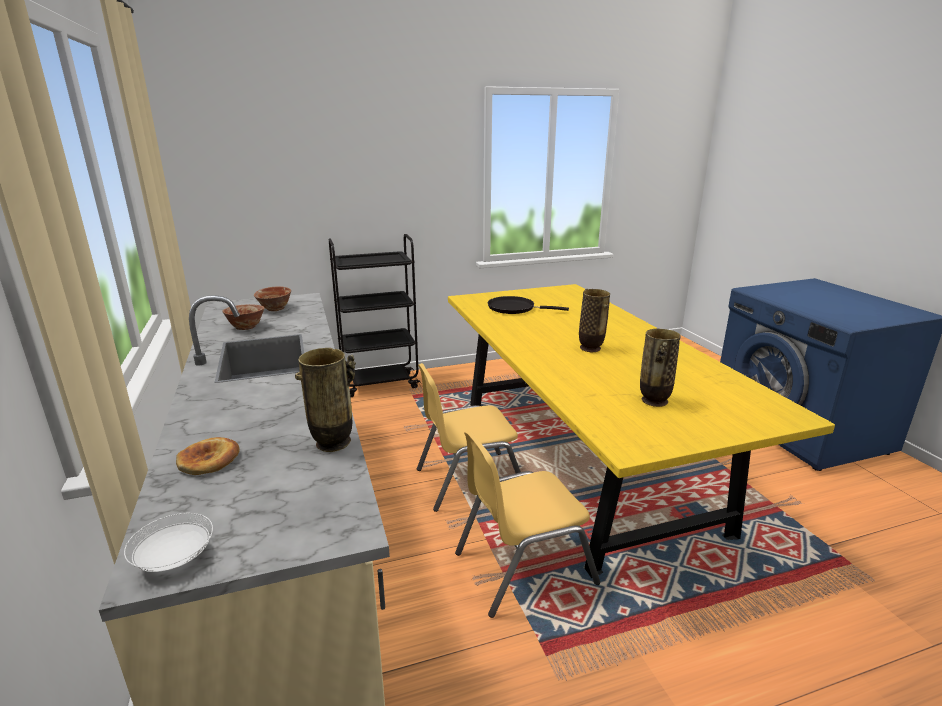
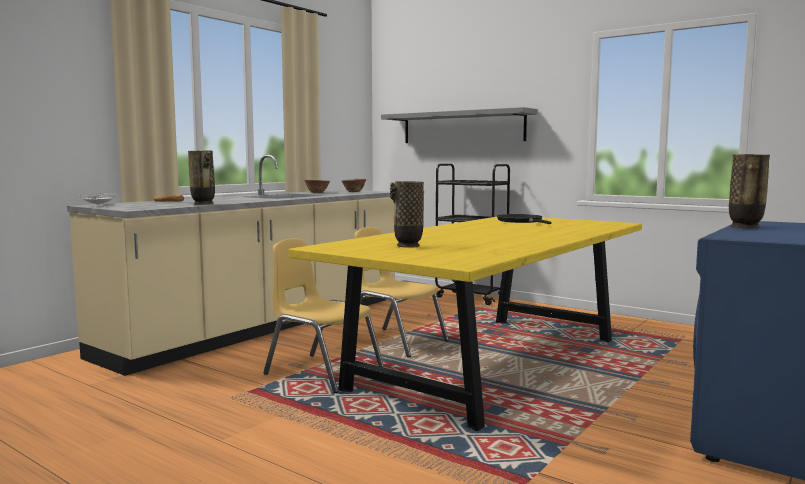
camera: 55 degrees right, 15 degrees down
(330, 190) = (462, 127): none -> grey shelf
(590, 348) = (480, 234): vase -> vase (745, 227)

